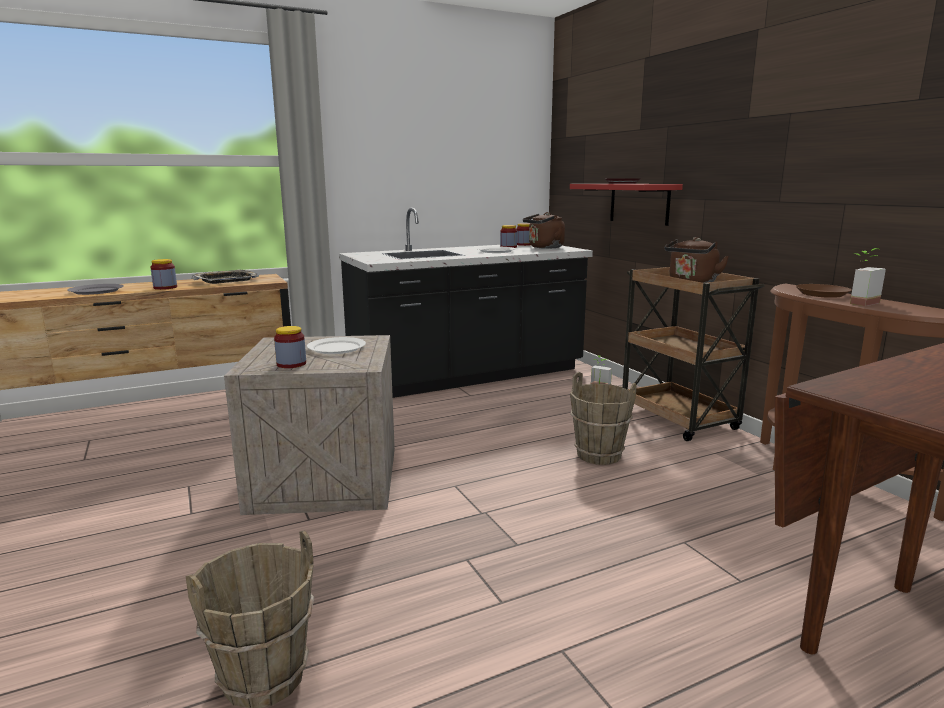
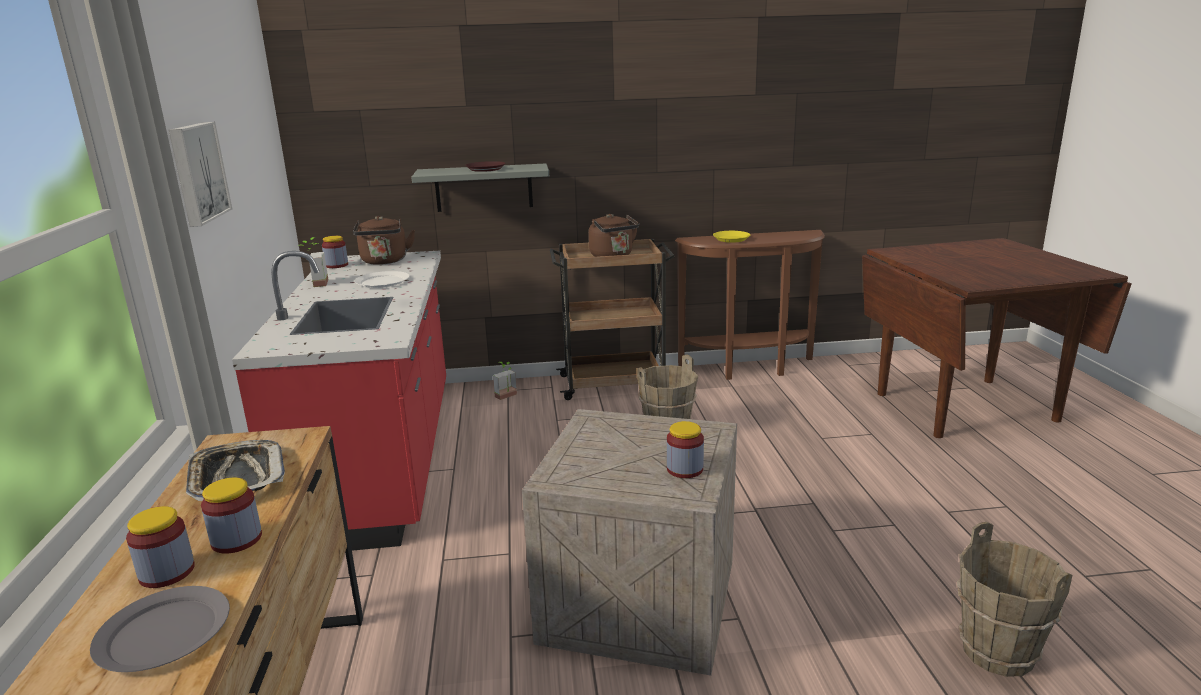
camera: 70 degrees left, 5 degrees up
(337, 348) = (624, 440): white plate -> none
(392, 156) = (197, 172): none -> picture
(468, 376) = (382, 459): black counter -> red counter
(508, 247) = (350, 273): jar -> jar (167, 572)
(639, 203) = (484, 187): red shelf -> grey shelf
(821, 294) = (731, 239): brown plate -> yellow plate
(858, 302) = (764, 239): potted plant -> potted plant (315, 283)

